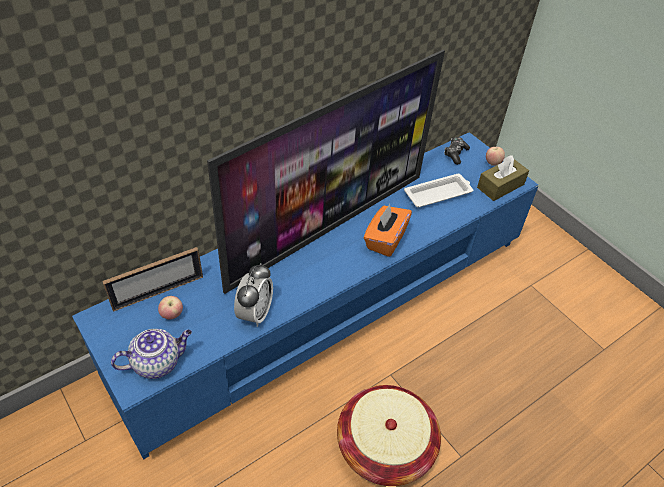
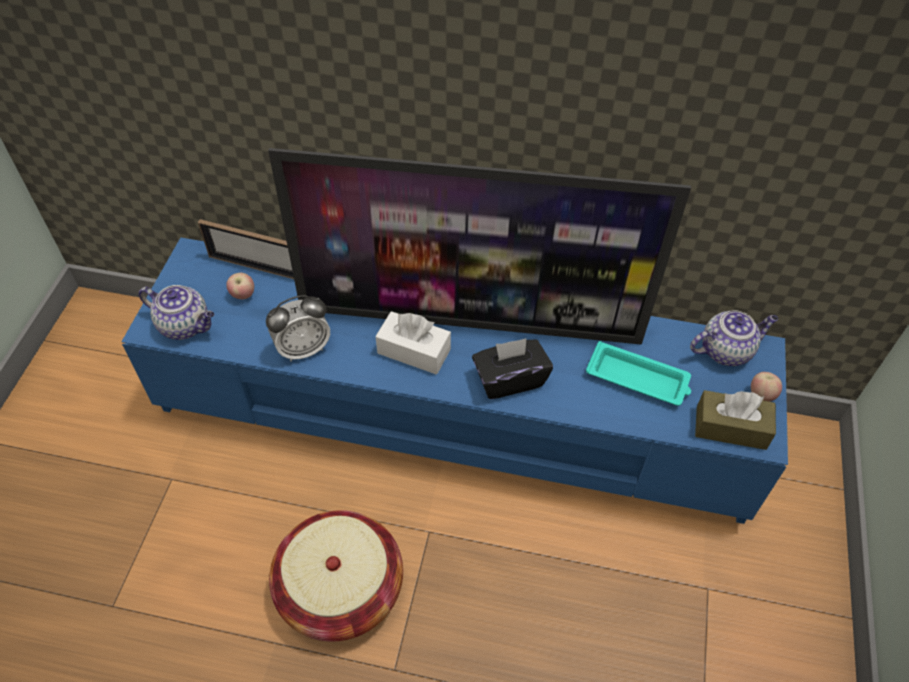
camera: 50 degrees right, 5 degrees up
(319, 264) = (414, 351): none -> white tissue box
(385, 240) = (509, 379): orange tissue box -> black tissue box
(439, 194) = (639, 379): white tray -> turquoise tray
(455, 154) = (726, 350): game controller -> teapot

